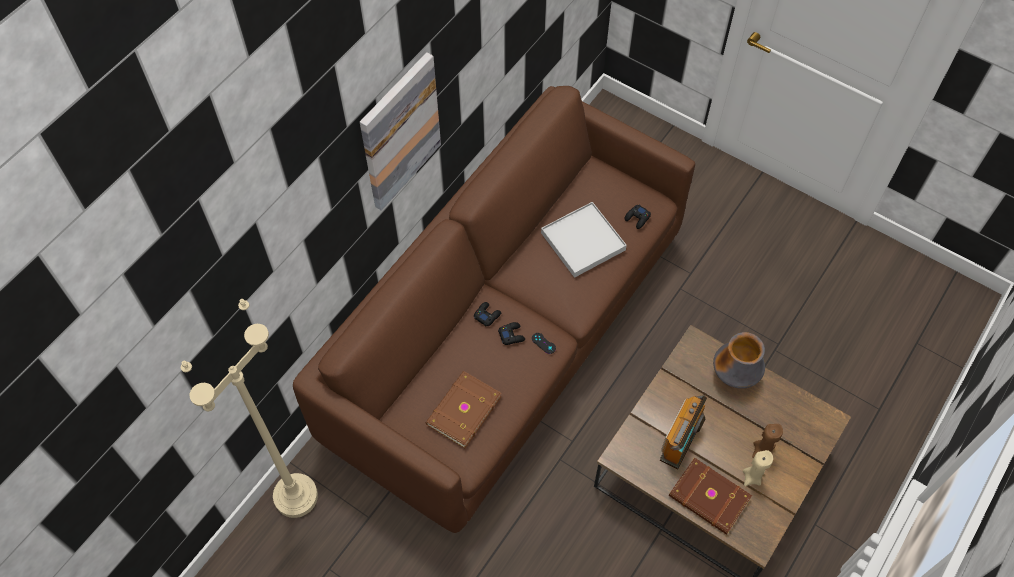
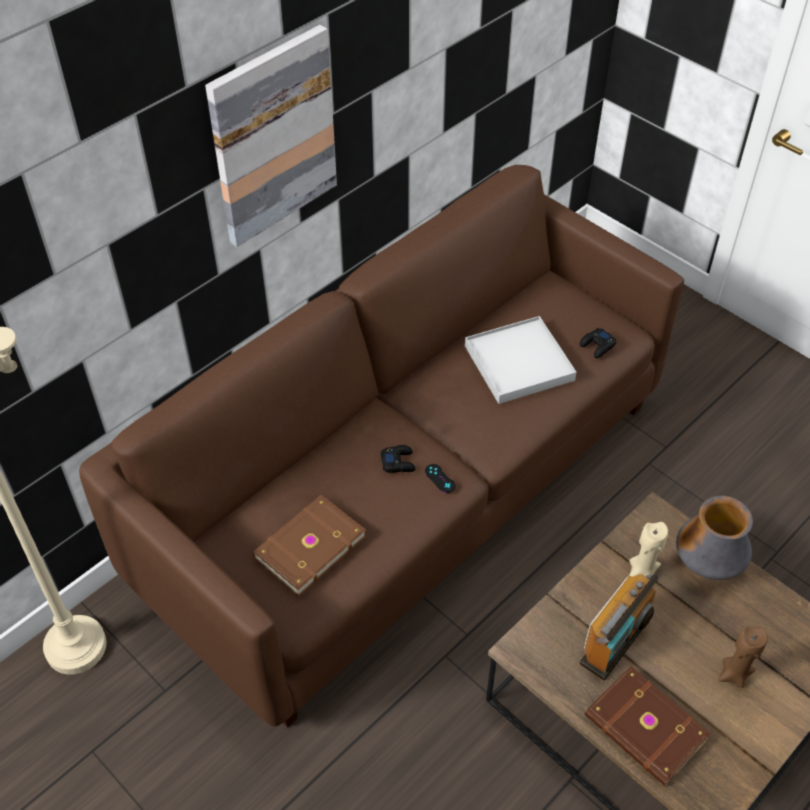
camera: 10 degrees right, 10 degrees down
(487, 315) = (371, 433): black game controller -> none
(752, 477) = (715, 709): beige candle -> beige candle (642, 571)

